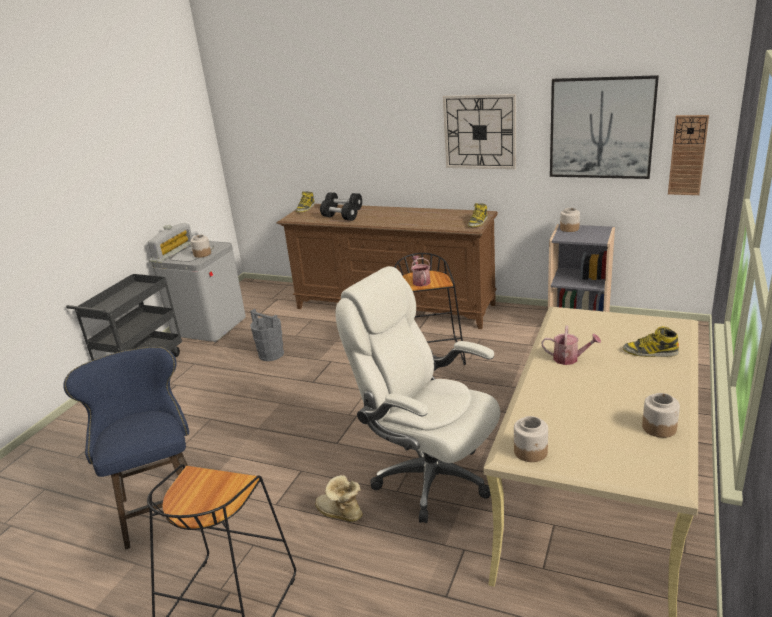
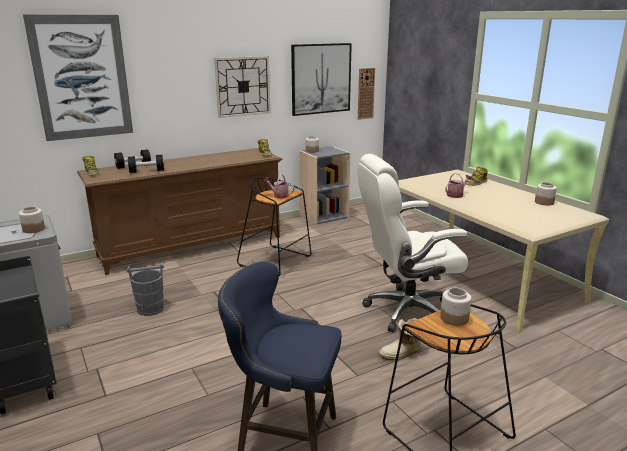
camera: 55 degrees left, 5 degrees down
(310, 113) = (82, 78): none -> picture
(531, 452) = (535, 227): jar -> jar (454, 318)

